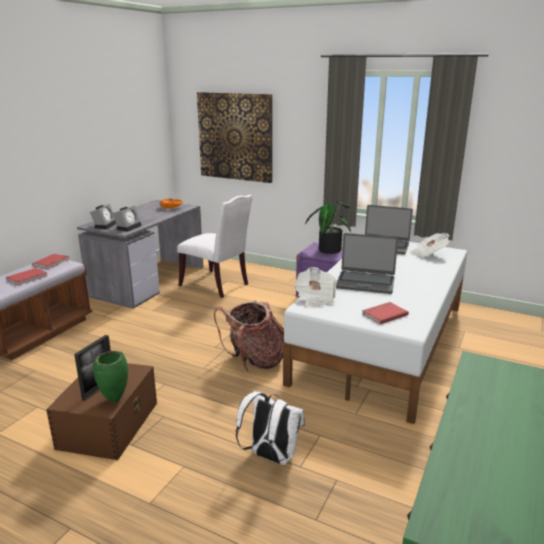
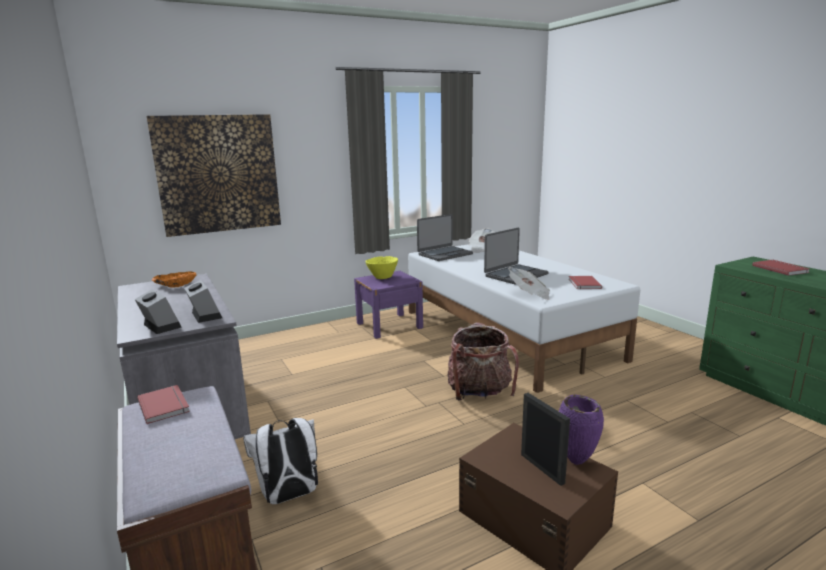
camera: 55 degrees left, 5 degrees down
(28, 278) = (200, 434): red book -> red book (780, 269)
(115, 400) = (577, 461): green vase -> purple vase
(217, 285) = (282, 366): white chair -> none
(270, 456) = (647, 431): white backpack -> white backpack (289, 496)
(328, 249) = (382, 277): potted plant -> yellow bowl

